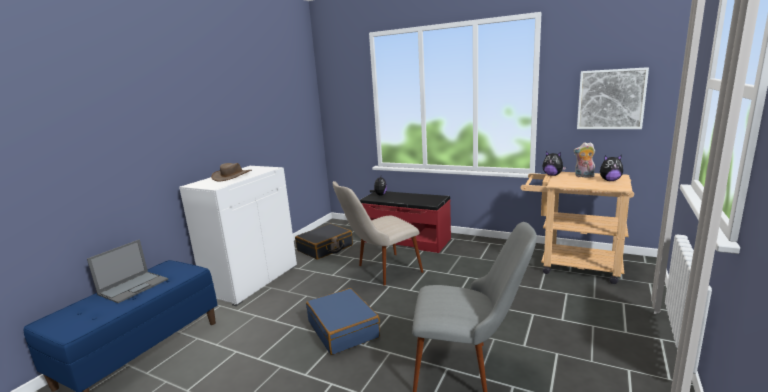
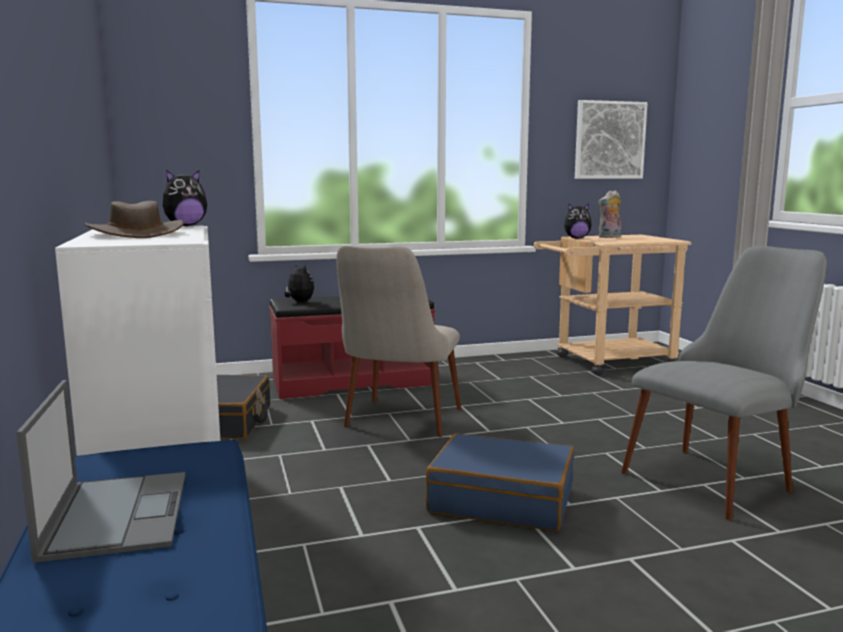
camera: 45 degrees left, 5 degrees down
(609, 180) = (645, 238): plush toy -> plush toy (185, 226)

